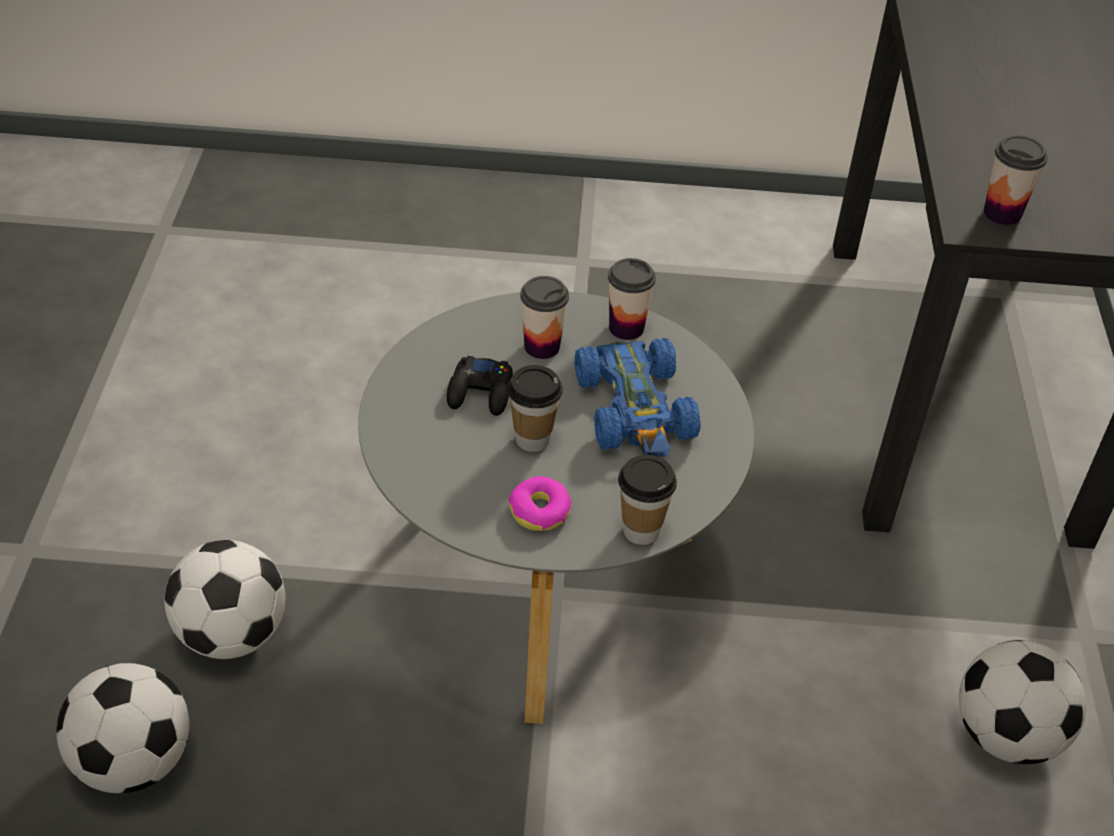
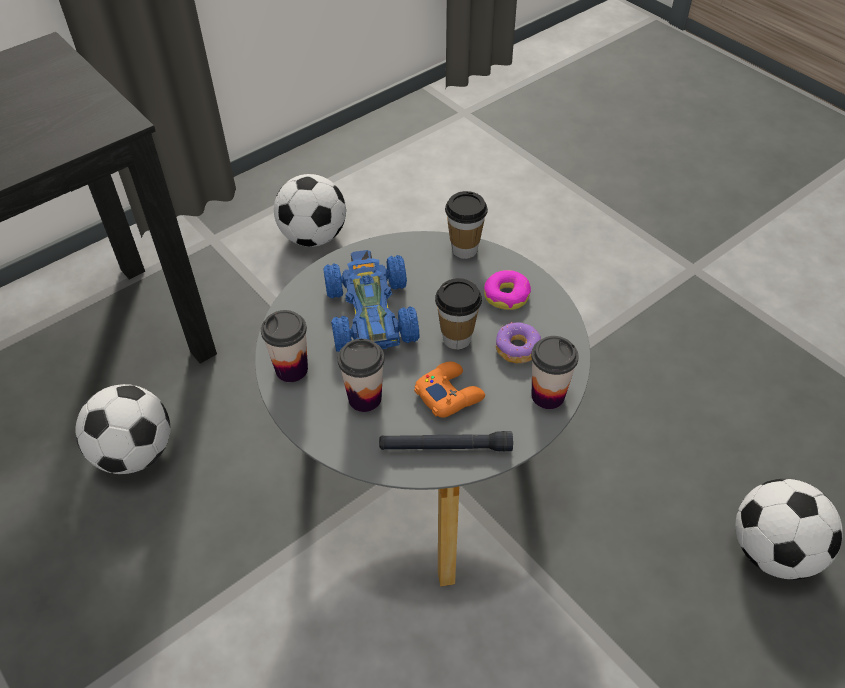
camera: 130 degrees left, 5 degrees up
(231, 634) = (653, 593): football -> football (135, 454)
(436, 356) = (445, 447): none -> black flashlight
(470, 467) = (517, 348): none -> donut
(481, 393) = (449, 394): black game controller -> orange game controller
(635, 409) = (370, 312): blue toy car -> blue toy car turned 45 degrees counterclockwise
(1002, 213) = (87, 117): cup -> cup (548, 395)

